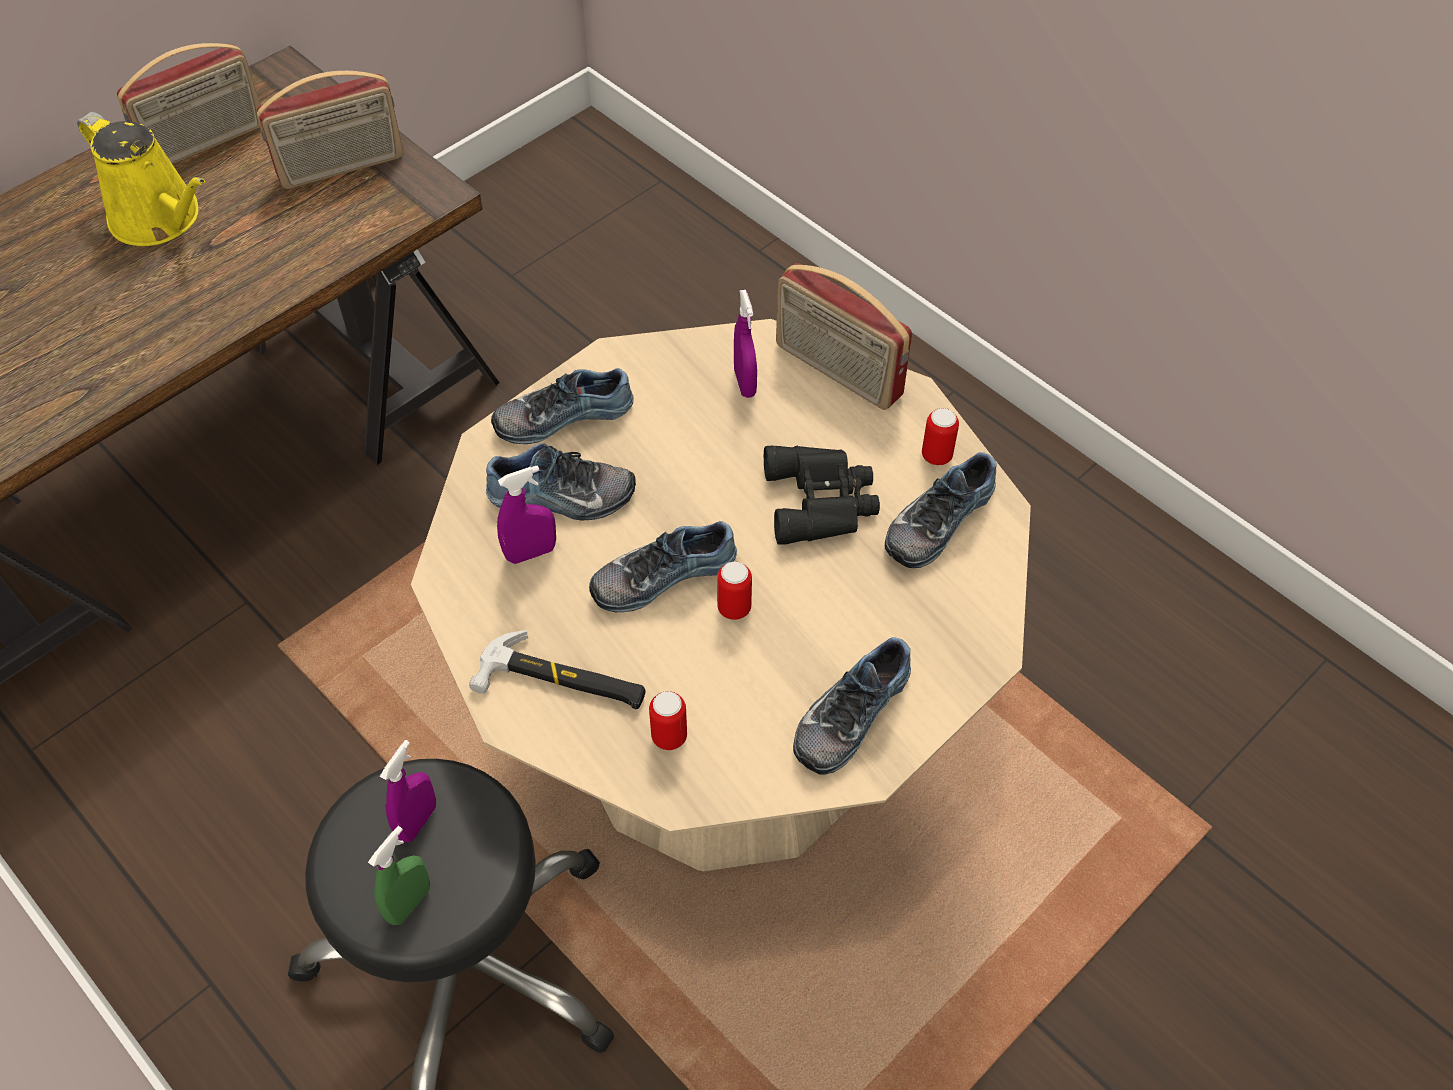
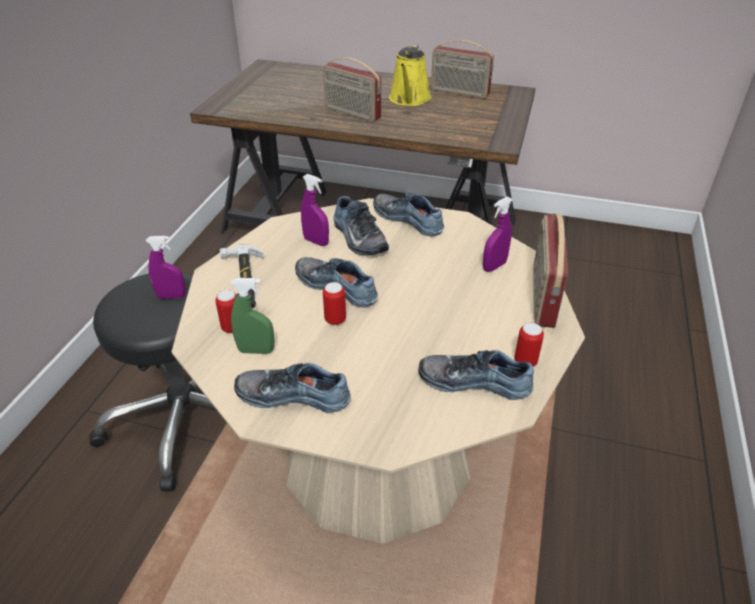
camera: 60 degrees right, 15 degrees down
(342, 168) = (486, 121): radio -> radio (352, 113)
(409, 903) = (125, 312): green spray bottle -> green spray bottle (256, 350)
(822, 500) = (441, 325): black binoculars -> none

